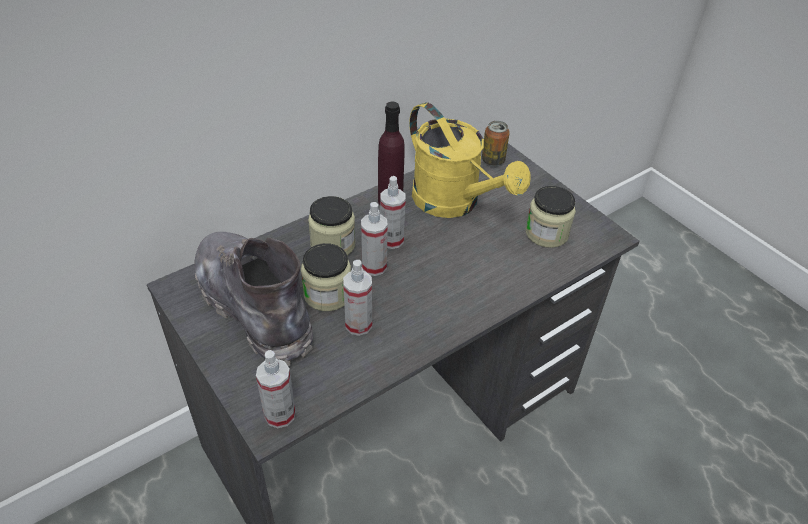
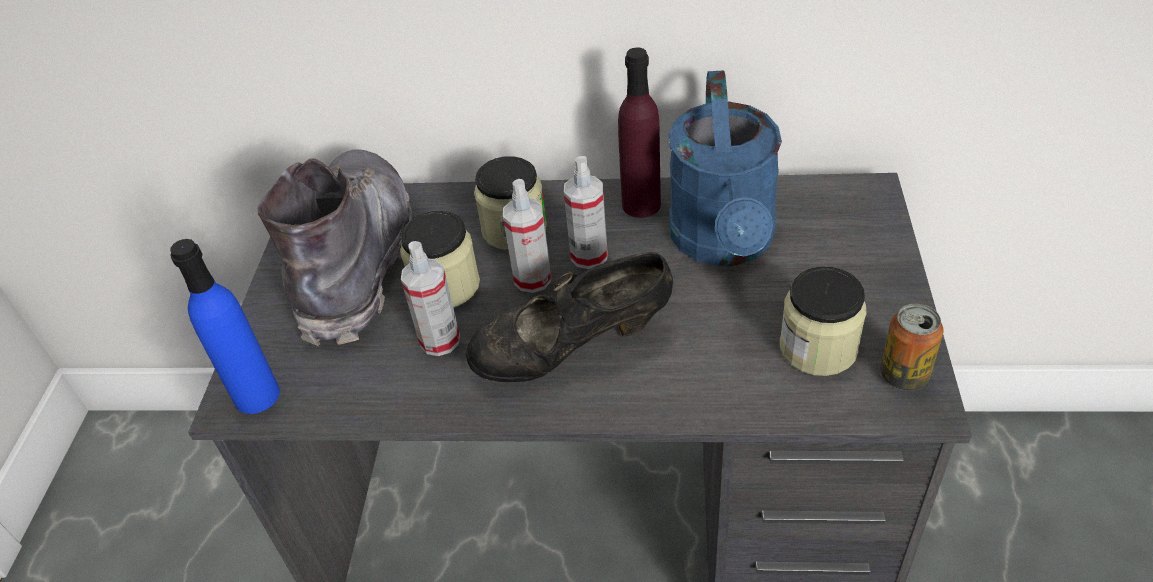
camera: 45 degrees right, 0 degrees up
(280, 414) = (257, 395): spray bottle -> blue bottle
(436, 292) = (572, 350): none -> black shoe
(454, 203) = (725, 244): yellow watering can -> blue watering can
(493, 160) = (848, 207): can -> can (904, 375)

